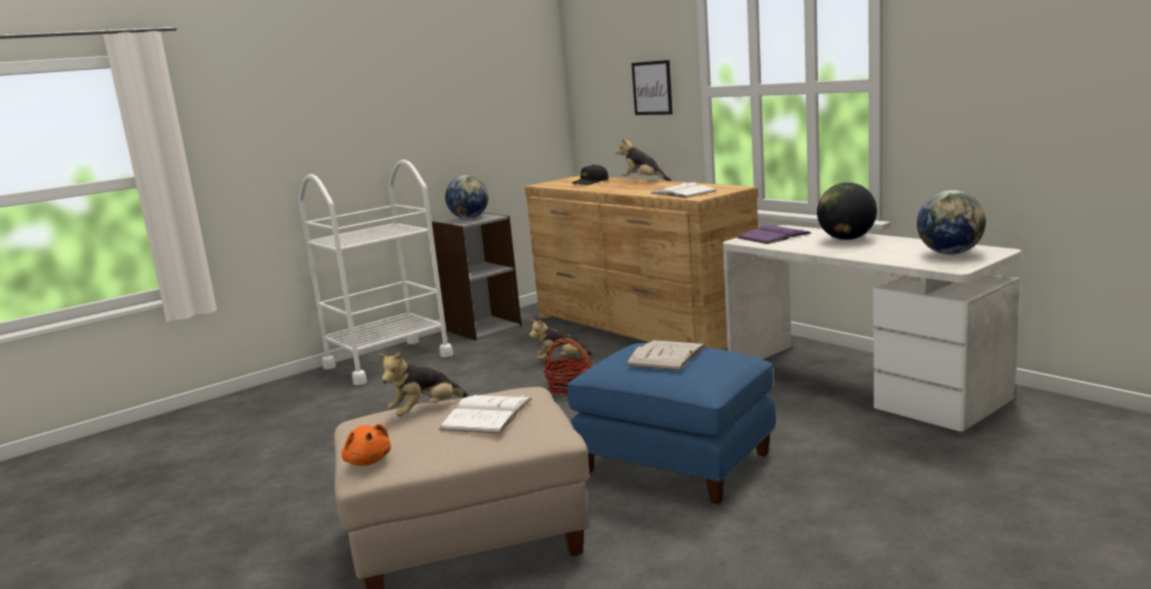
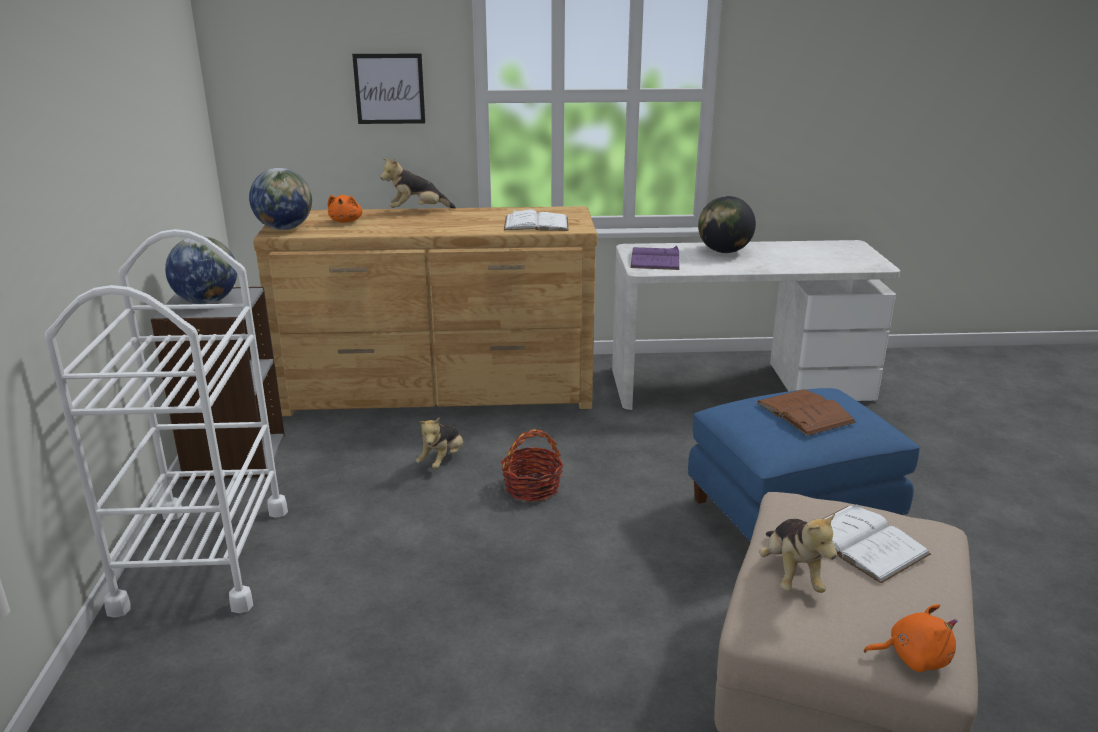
camera: 55 degrees left, 10 degrees up
(590, 182) = (346, 221): black cap -> orange plush toy
(666, 355) = (805, 412): white book -> brown book
(950, 253) = (836, 253): globe -> globe (284, 228)

